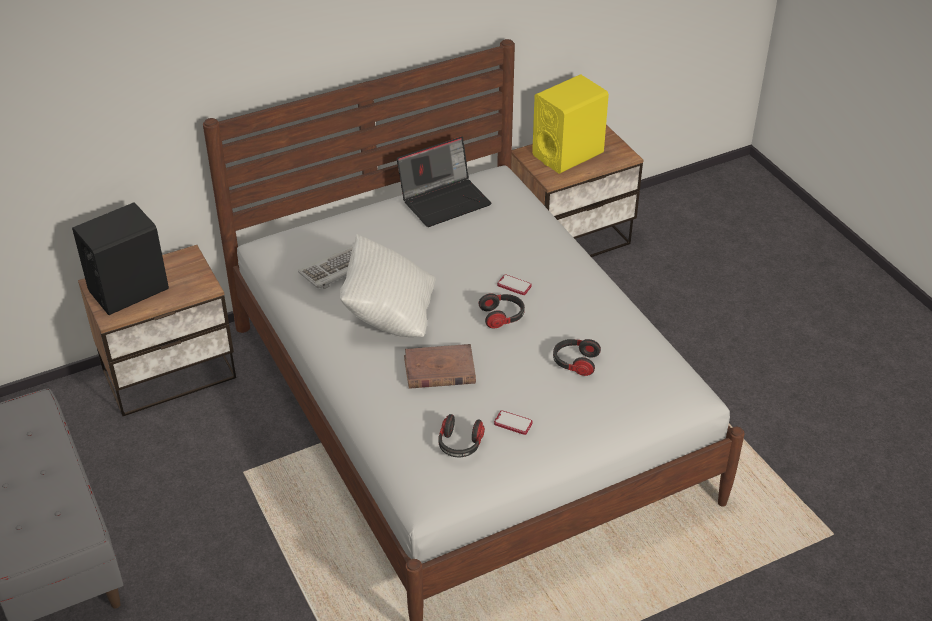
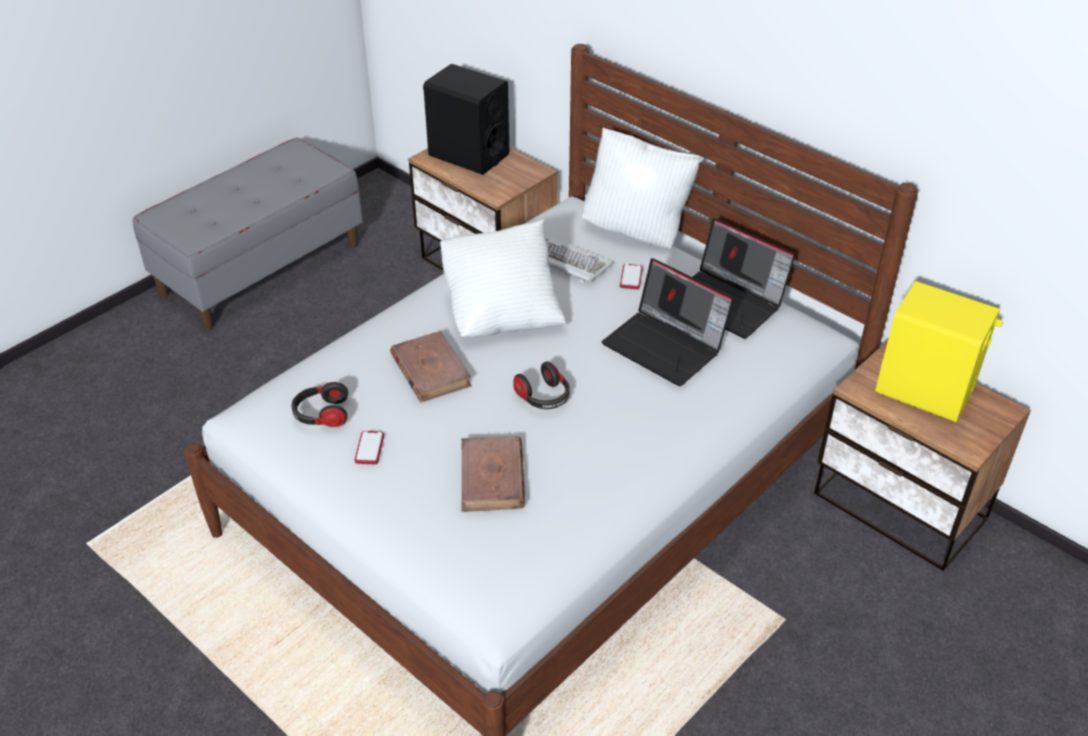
camera: 70 degrees right, 0 degrees up
(327, 220) = (637, 232): none -> white pillow
(478, 243) = (666, 346): none -> laptop
(514, 285) = (605, 394): phone -> phone (631, 277)
(575, 363) = (492, 478): headphones -> brown book

